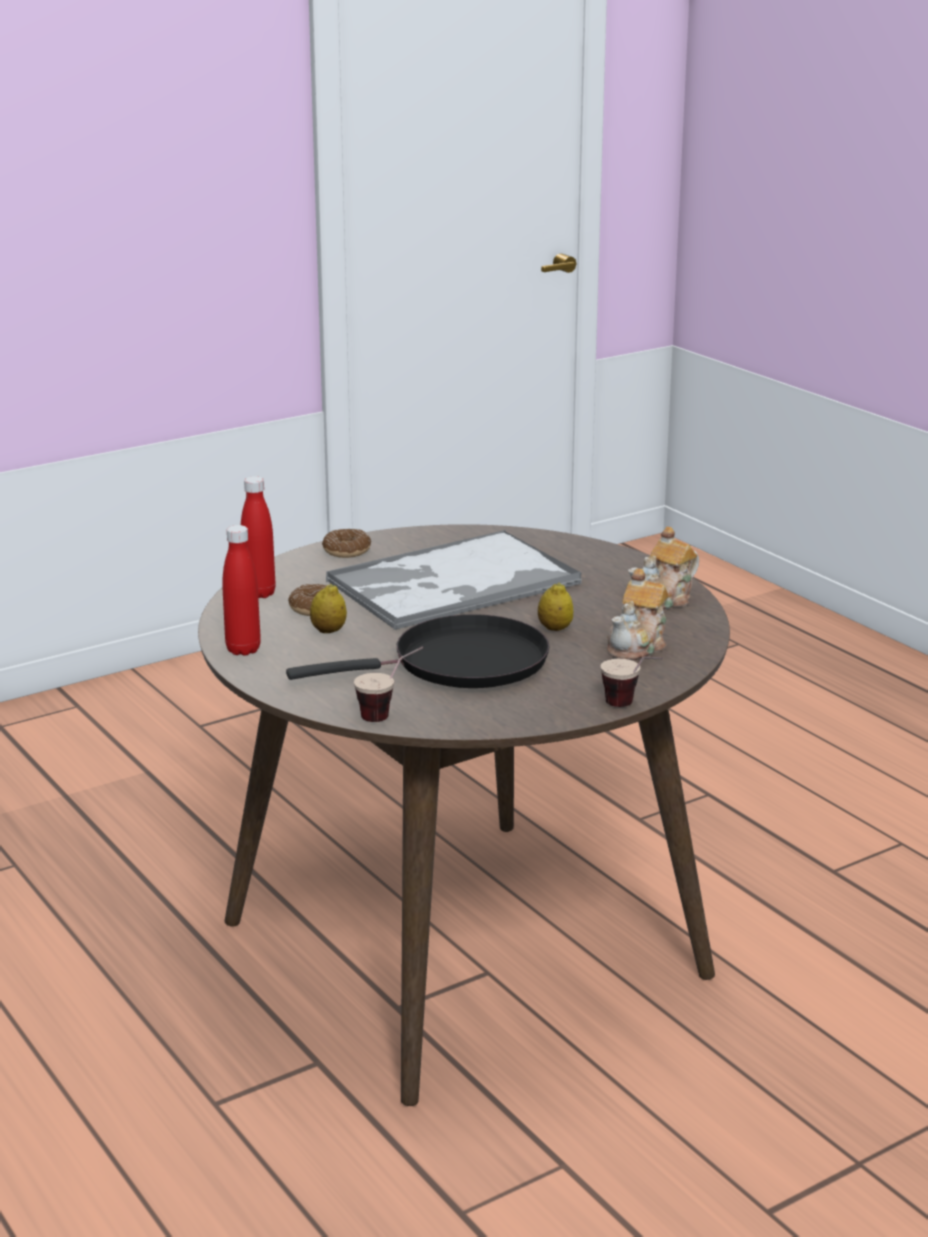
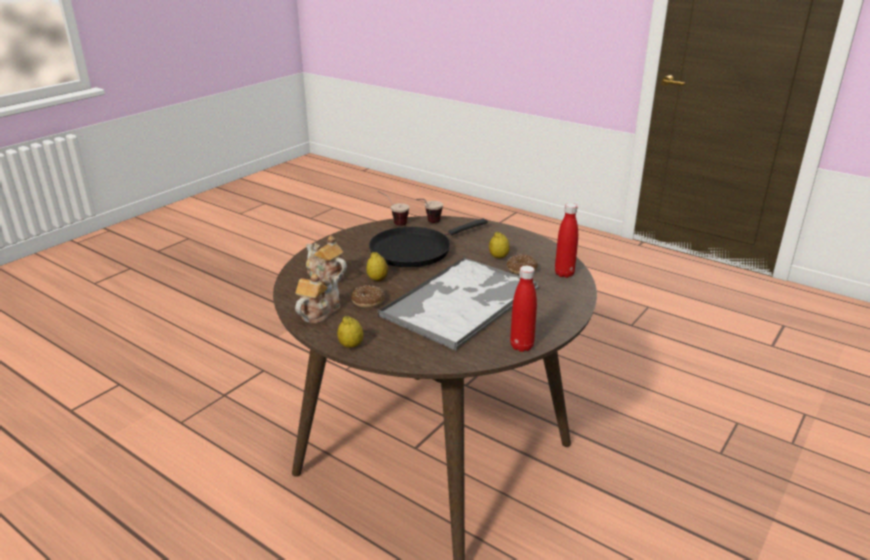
camera: 160 degrees right, 5 degrees up
(243, 650) = (528, 240): red bottle -> red bottle (521, 346)
(346, 551) = (554, 318): donut -> donut (368, 301)
(630, 562) = (351, 345): none -> lemon
(631, 707) = (319, 242): cup -> cup (393, 222)
(638, 646) = (325, 276): teapot -> teapot turned 60 degrees counterclockwise

